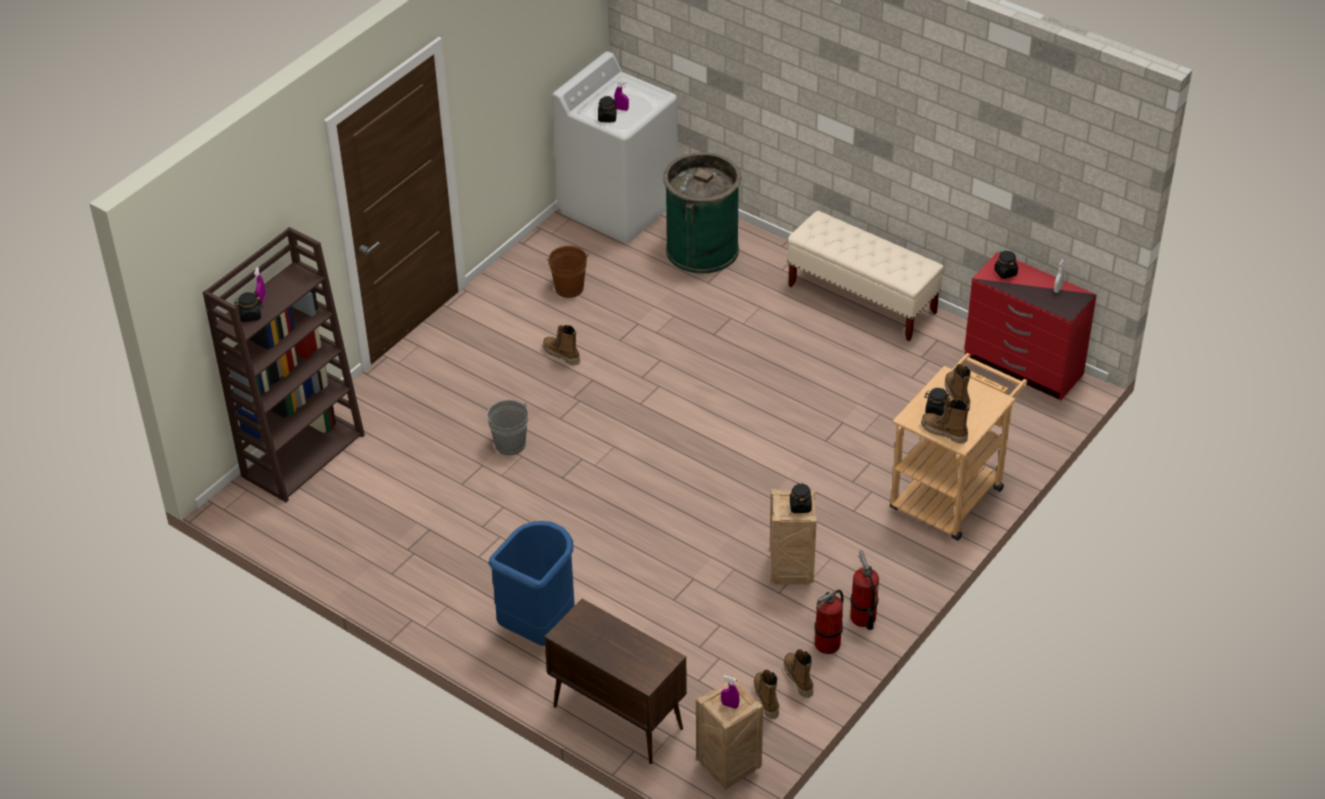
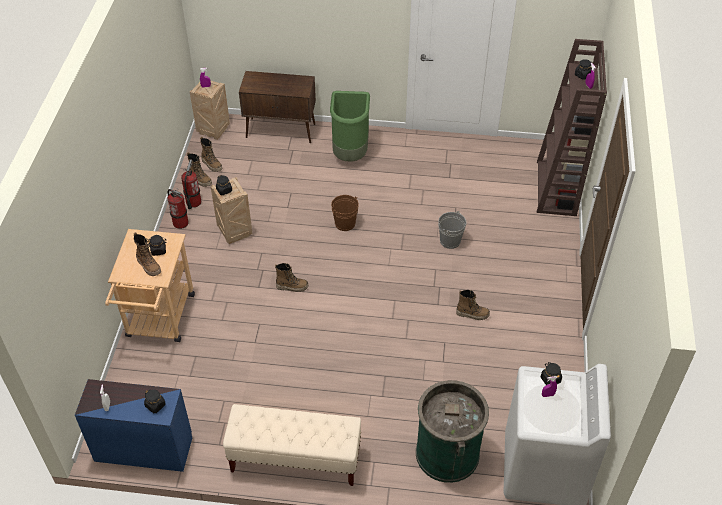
camera: 150 degrees right, 5 degrees up
(539, 627) = (350, 154): blue trash can -> green trash can
(569, 288) = (513, 370): brown bucket -> brown bucket (345, 223)
(944, 432) = (147, 237): boot -> boot (292, 287)
(1023, 366) = (143, 448): red dresser -> blue dresser

